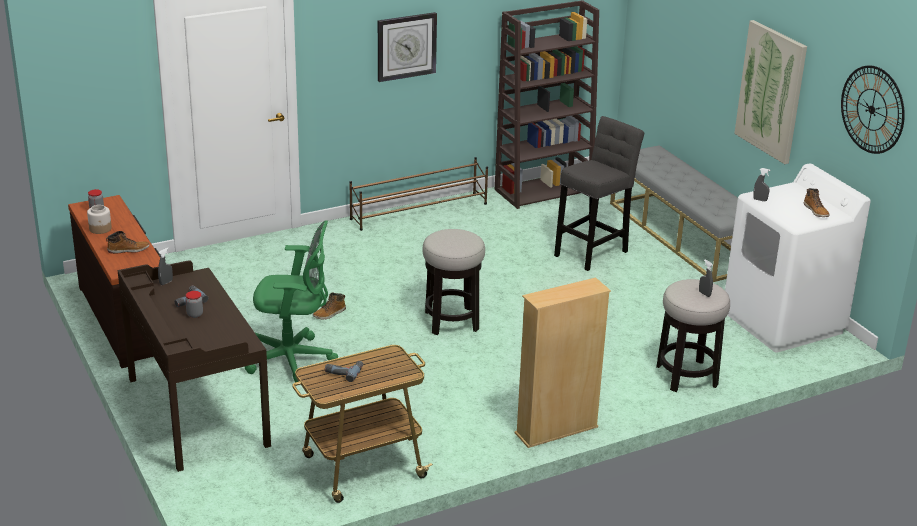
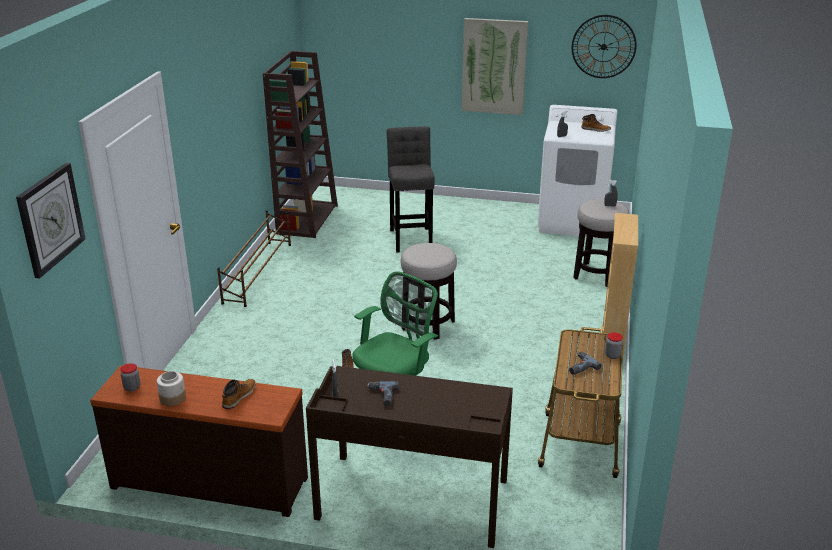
camera: 50 degrees left, 0 degrees up
(195, 314) = (413, 402): jar -> jar (612, 355)
(406, 46) = (223, 125): wall clock -> wall clock (50, 219)
(682, 235) = (434, 204): grey bench -> none

